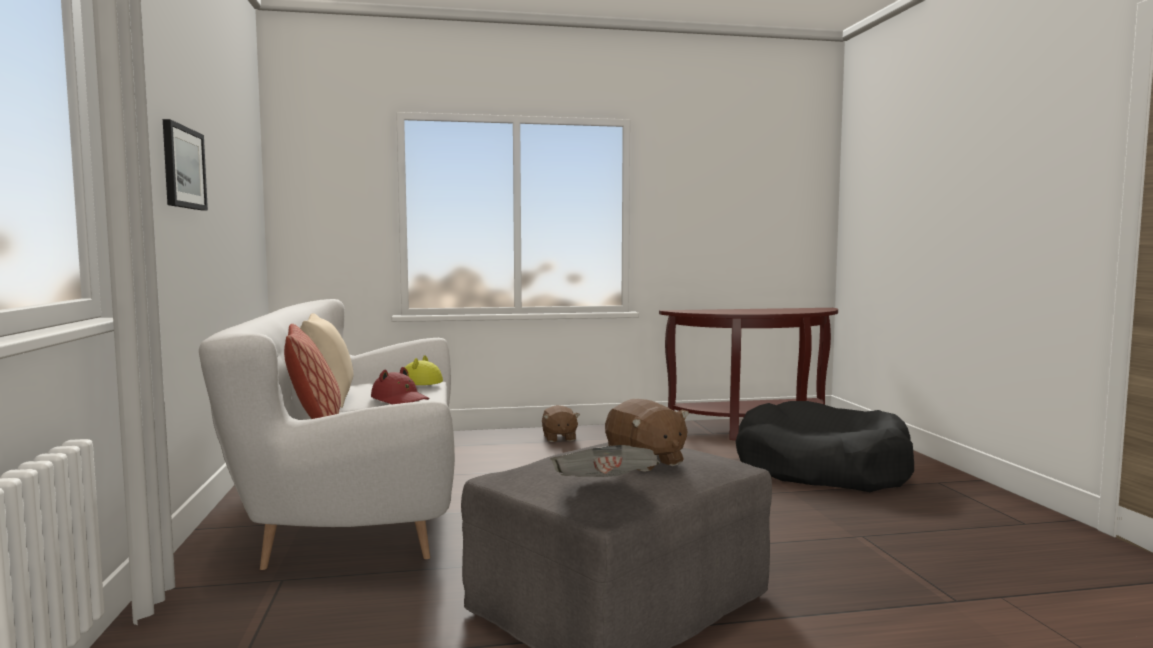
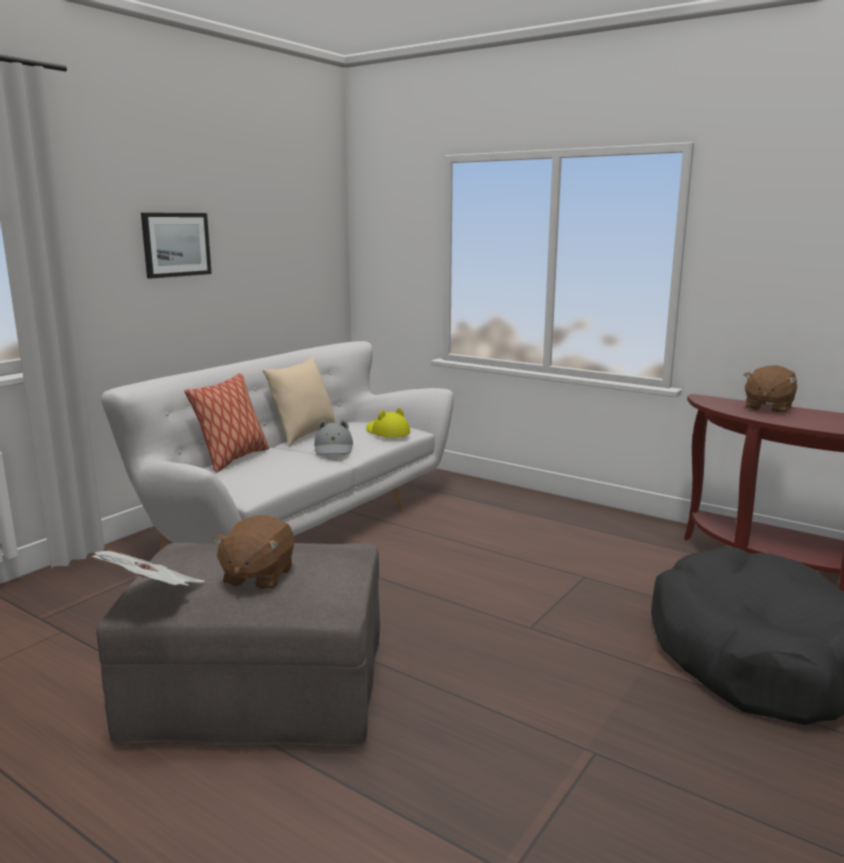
camera: 45 degrees right, 10 degrees up
(400, 399) = (334, 448): red hat -> grey hat
(559, 438) = (551, 514): brown plush toy -> brown plush toy (767, 408)

